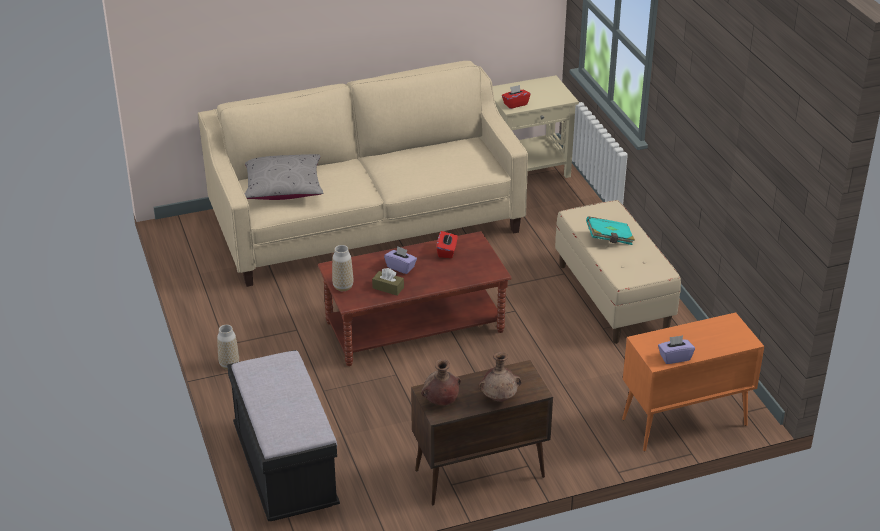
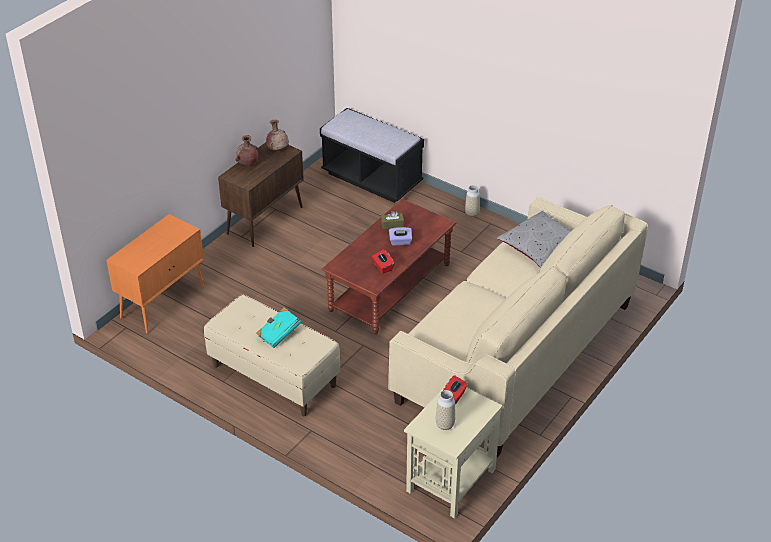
camera: 145 degrees right, 5 degrees up
(343, 287) = (420, 213): vase -> vase (445, 424)
(674, 357) = (160, 228): purple tissue box -> none

